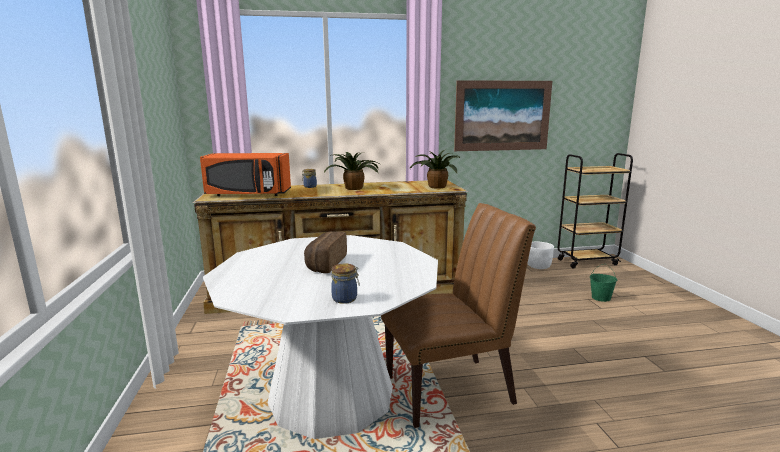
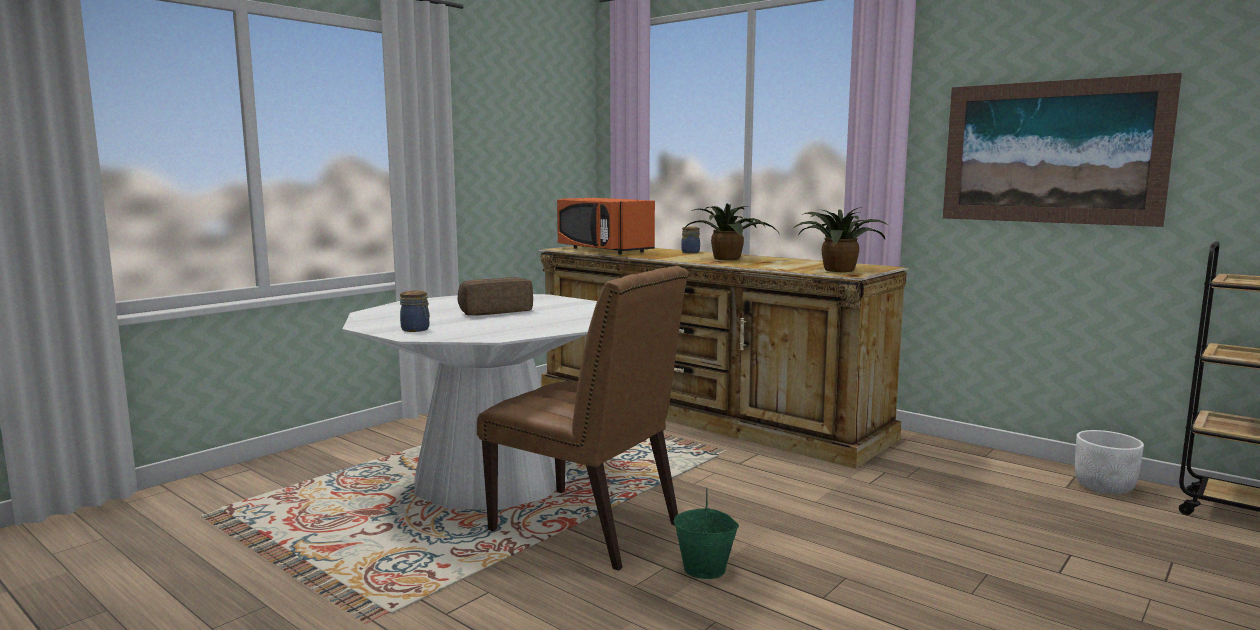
camera: 50 degrees right, 5 degrees down
(601, 298) = (1107, 564): green bucket -> green bucket (705, 569)

